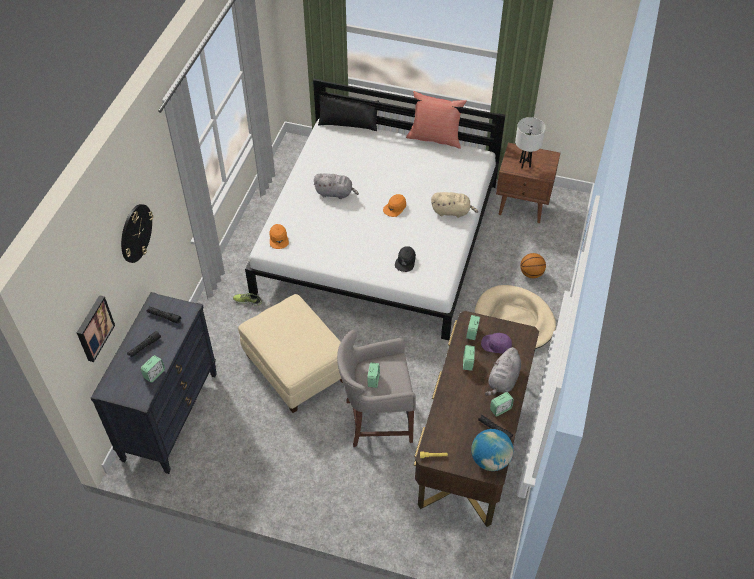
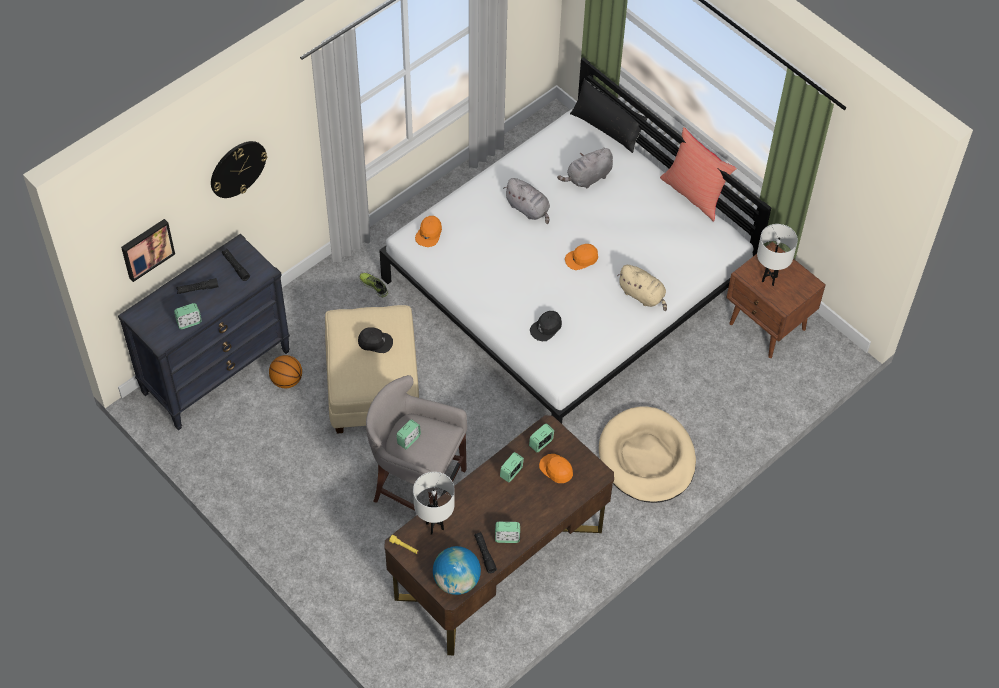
camera: 30 degrees right, 5 degrees up
(292, 328) = (375, 342): none -> black cap
(444, 429) = (434, 526): none -> white table lamp
(496, 345) = (556, 469): purple cap -> orange cap
(503, 380) = (533, 510): grey plush toy -> grey plush toy (587, 178)
(531, 273) = (711, 414): basketball -> basketball (287, 381)

